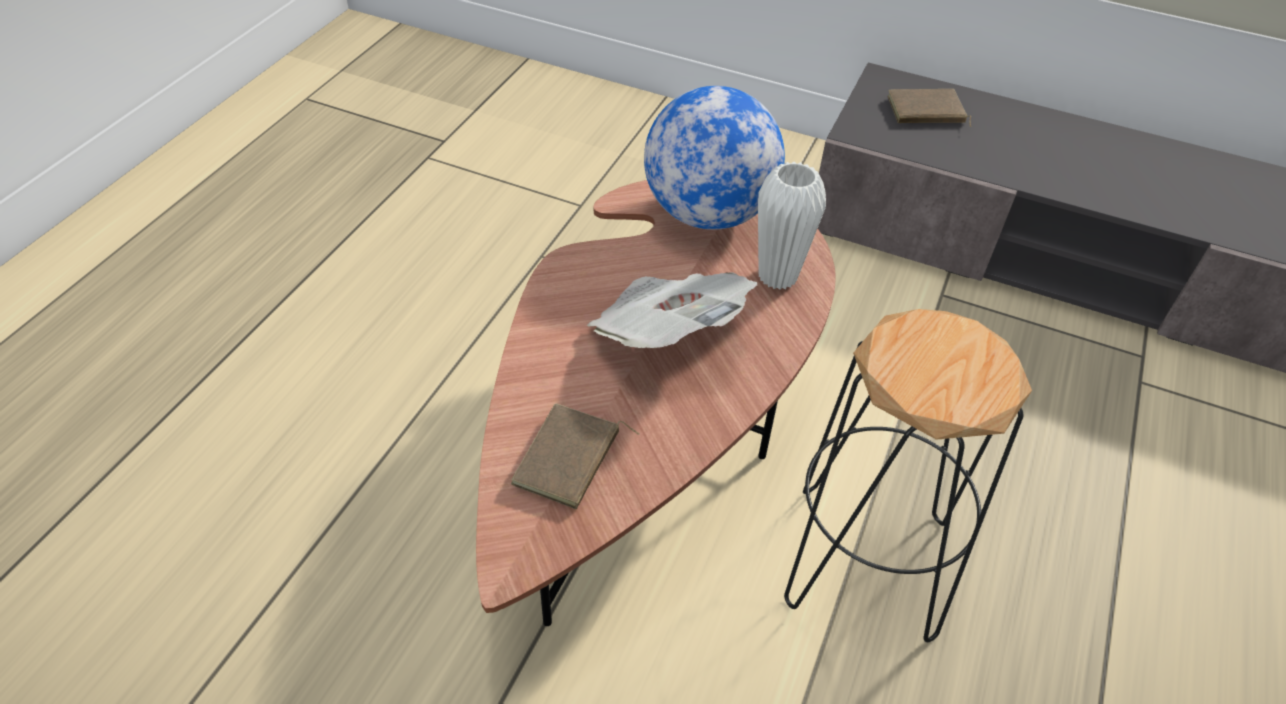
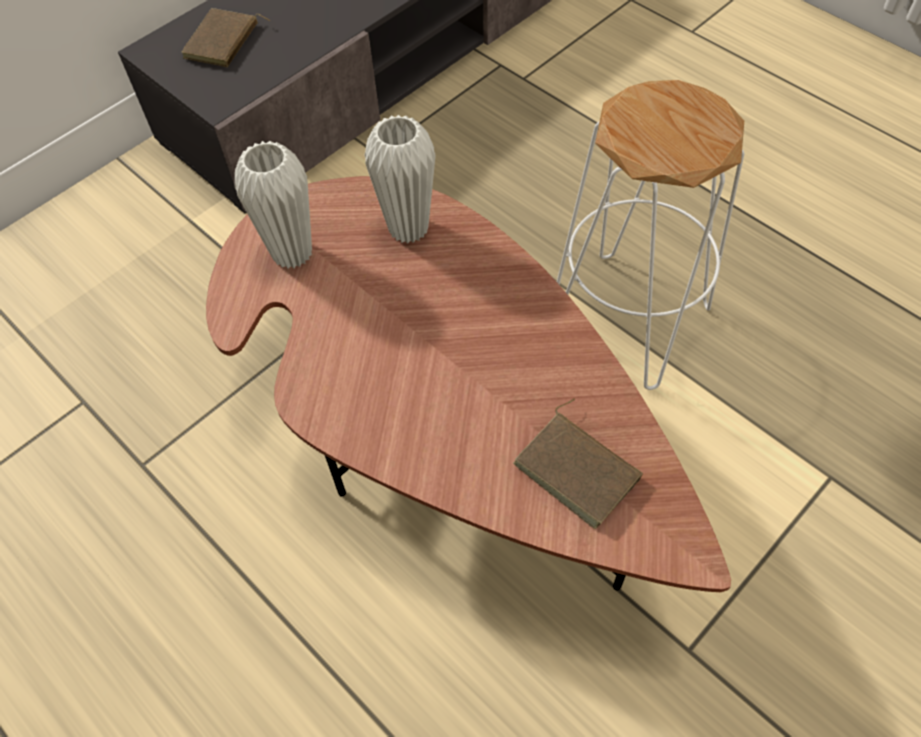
camera: 65 degrees left, 10 degrees up
(667, 334) = (447, 340): newspaper -> none
(707, 213) = (292, 253): globe -> white vase
(866, 563) = (629, 320): black stool -> white stool

